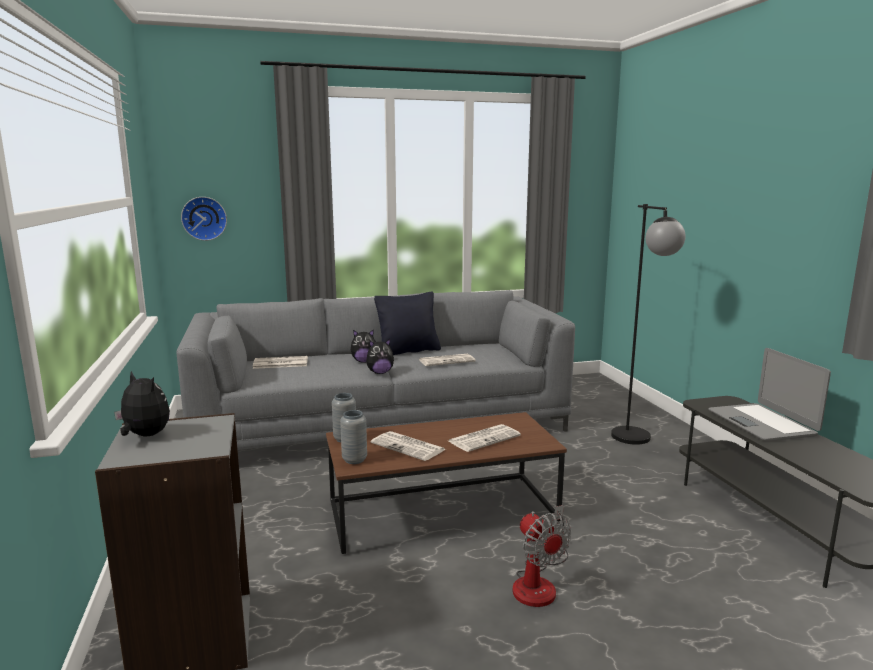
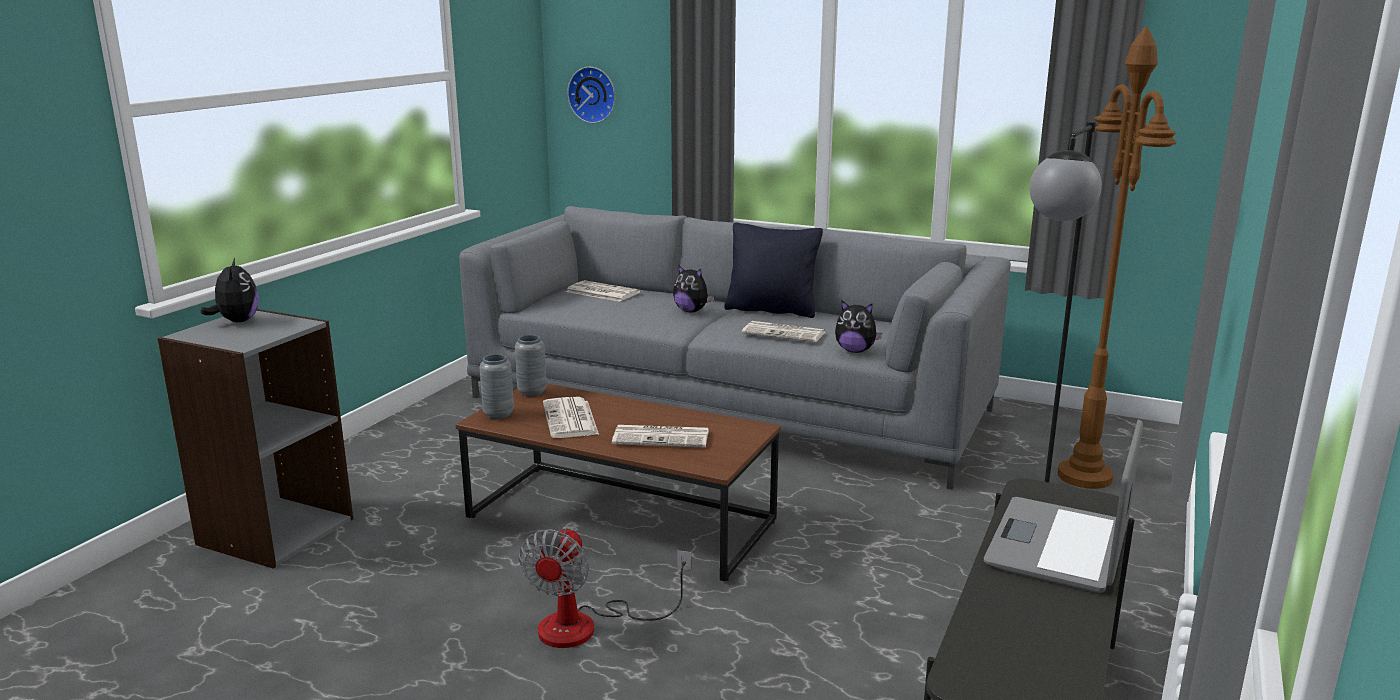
camera: 40 degrees right, 5 degrees up
(380, 372) = (683, 328): plush toy -> plush toy (855, 351)
(604, 406) = (1085, 477): none -> brown floor lamp

